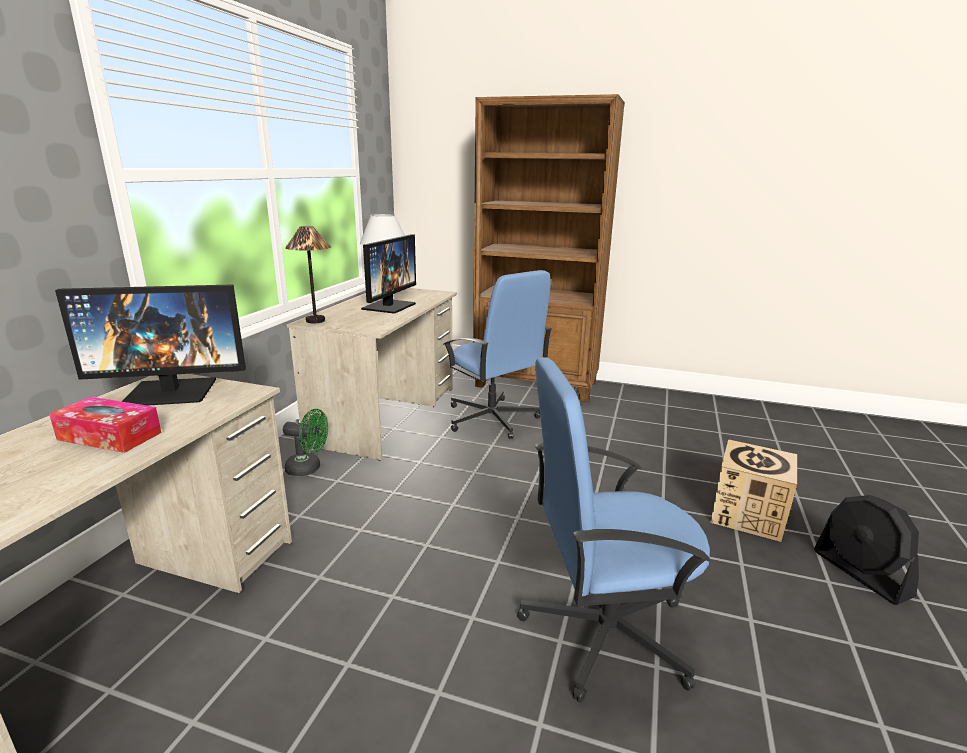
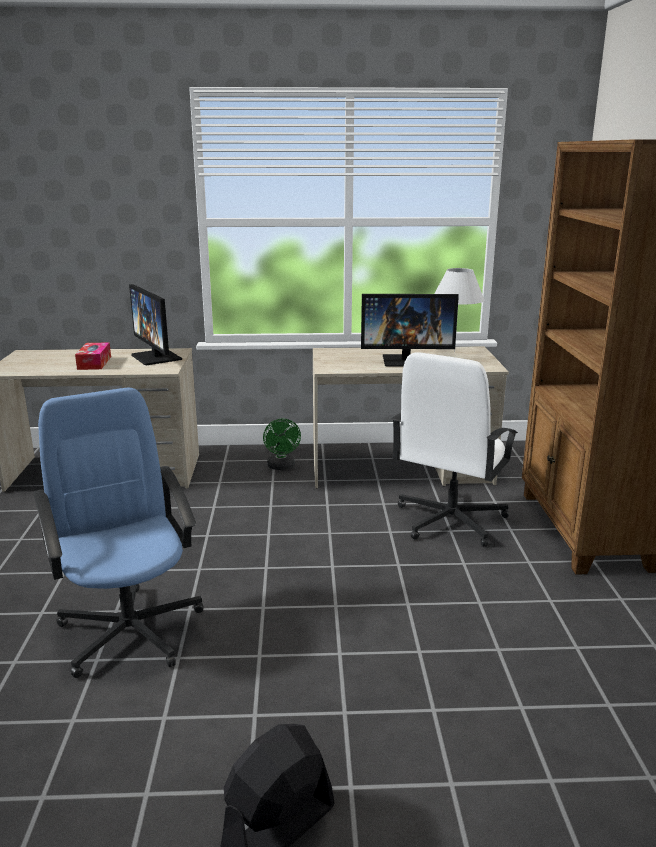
camera: 70 degrees right, 0 degrees up
(315, 321) = (329, 352): table lamp -> none
(492, 419) = (449, 520): blue office chair -> white office chair
(747, 515) = (363, 725): cardboard box -> none

